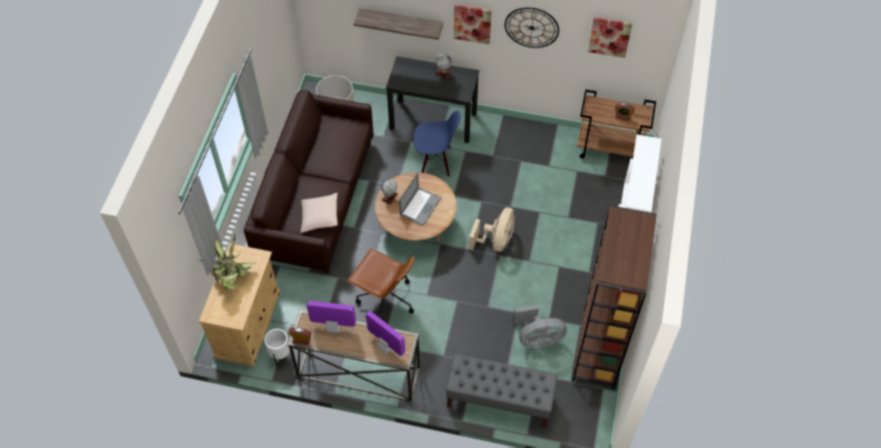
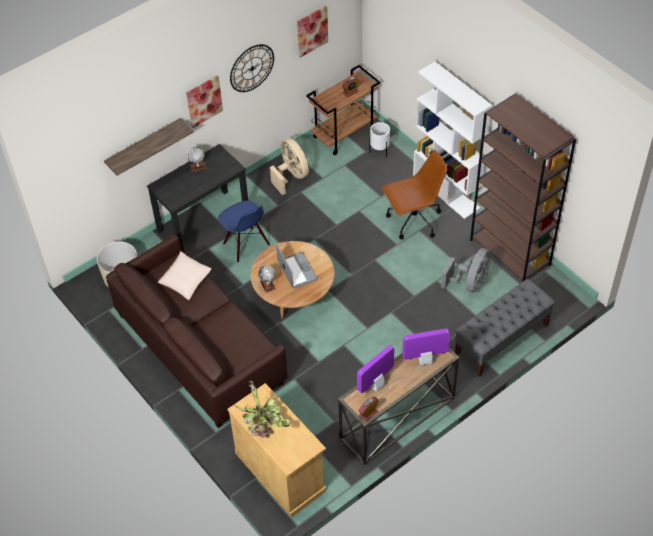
camera: 50 degrees left, 5 degrees down
(281, 355) = (332, 465): white planter -> white planter (379, 151)
(320, 217) = (247, 339): beige pillow -> beige pillow (185, 280)
(385, 299) = (345, 359): brown office chair -> brown office chair (413, 221)
(436, 161) = (246, 244): blue chair -> blue chair turned 105 degrees clockwise
(496, 241) = (359, 254): beige fan -> beige fan (291, 176)

